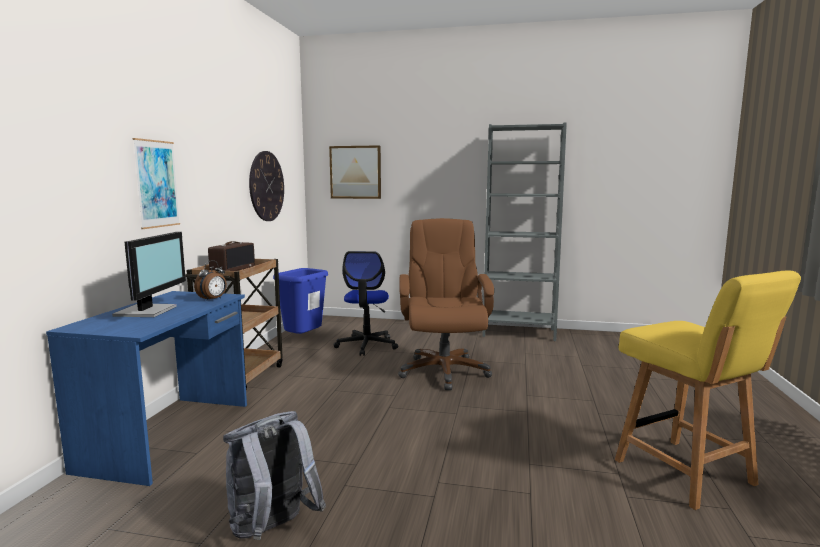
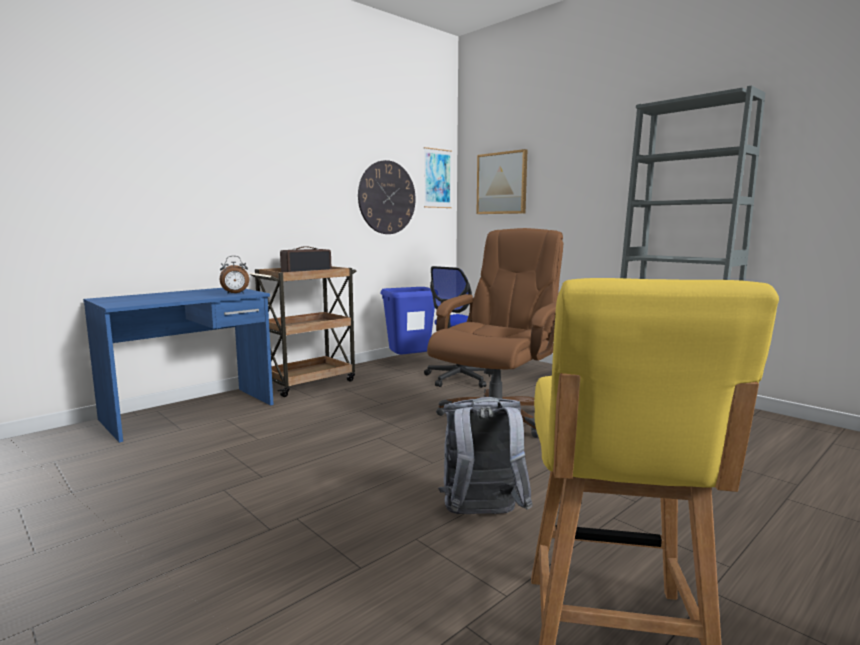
camera: 35 degrees right, 0 degrees up
(148, 311) = (171, 295): monitor -> none
(157, 184) = (222, 186): picture -> picture (437, 178)
(272, 530) = (119, 503): grey backpack -> grey backpack (482, 516)

